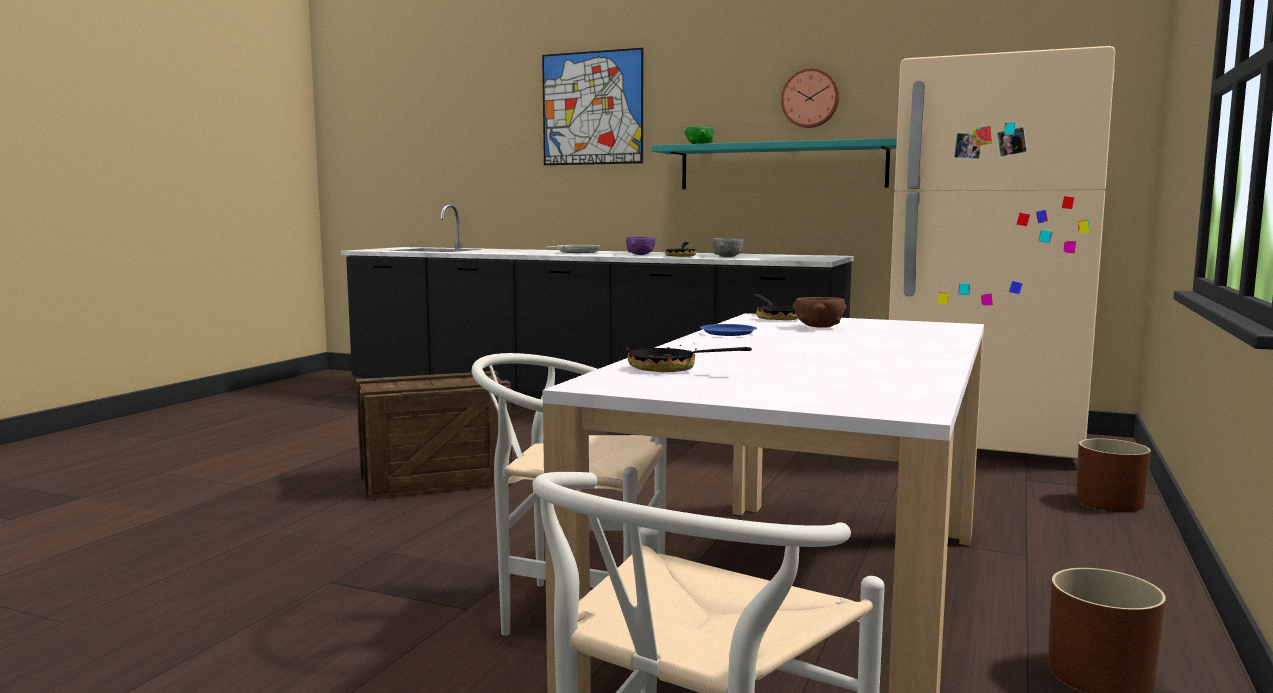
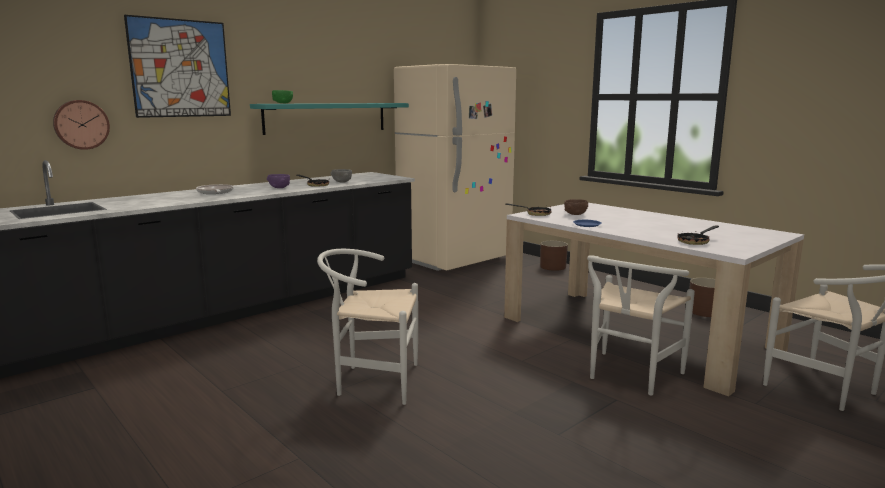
camera: 65 degrees left, 5 degrees up
(436, 479) = (371, 381): crate -> white chair
(810, 98) = (340, 73): wall clock -> wall clock (81, 124)

